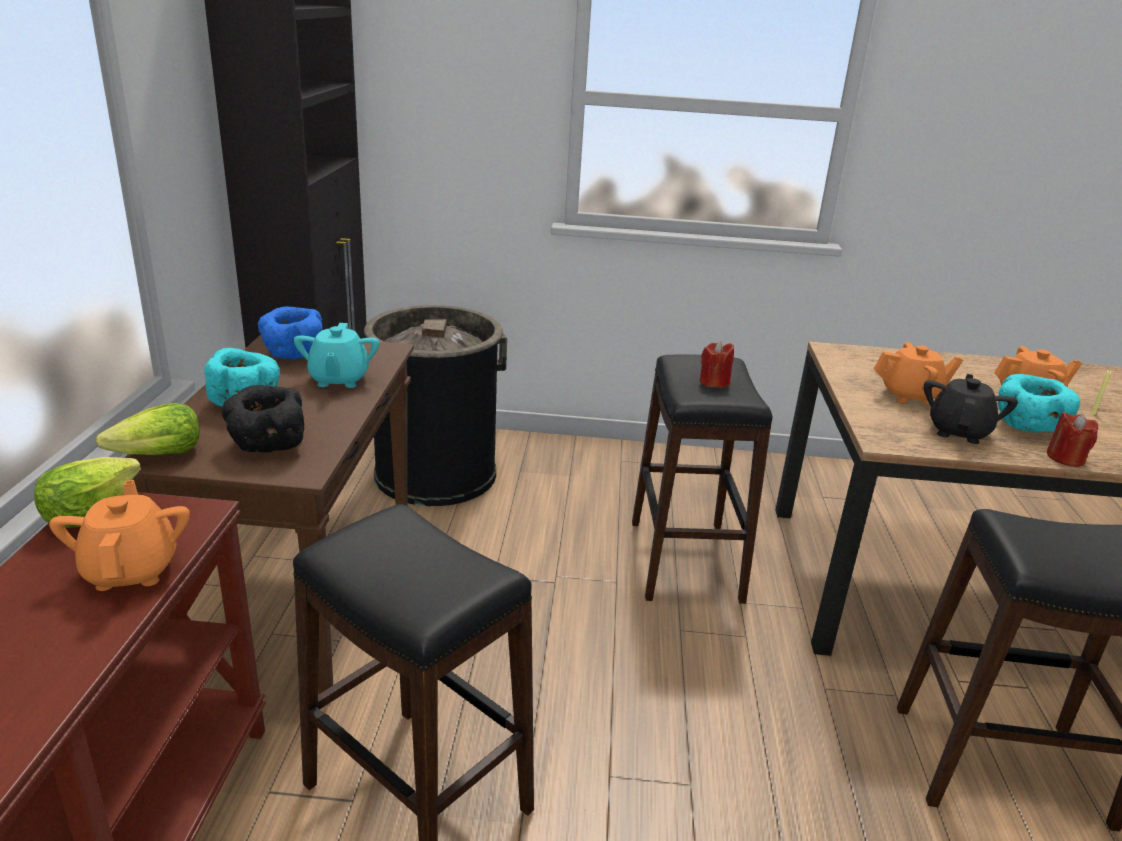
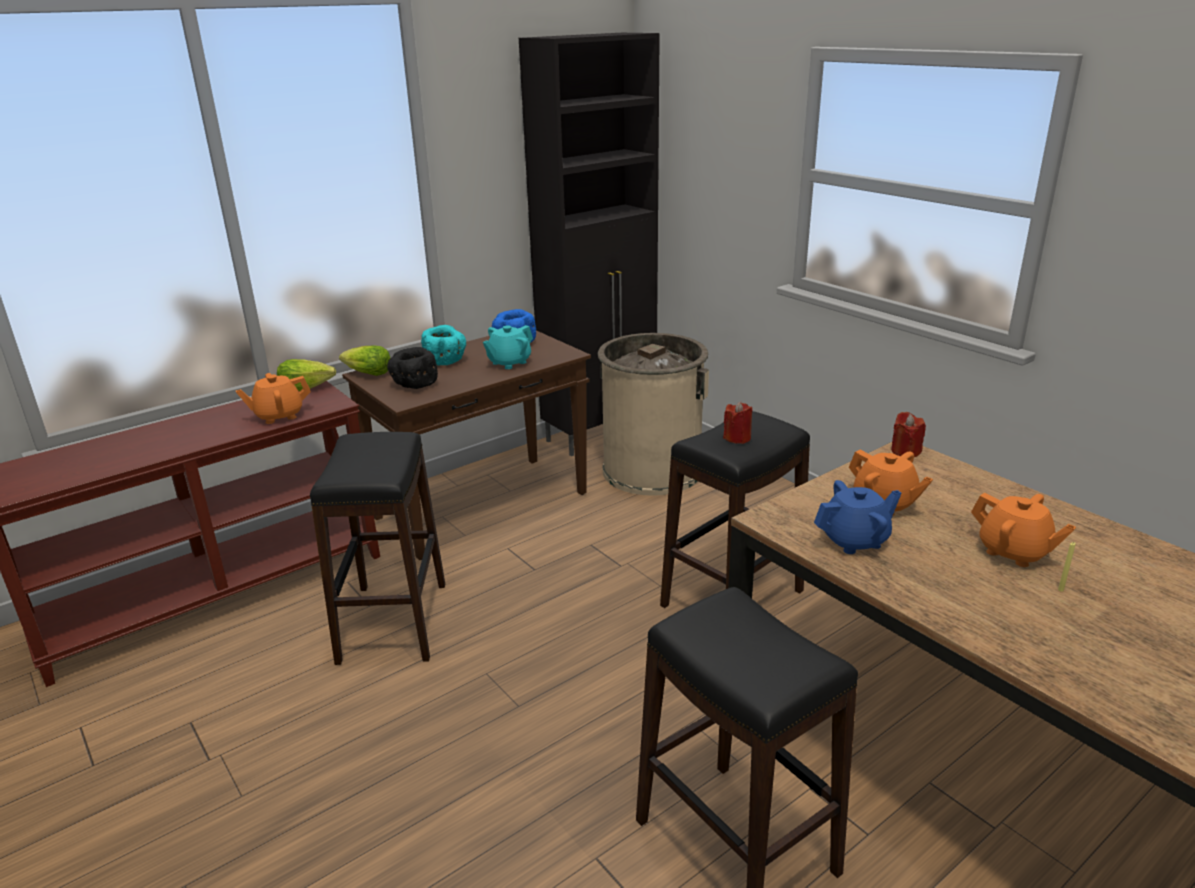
camera: 50 degrees right, 0 degrees up
(132, 570) = (278, 416): orange teapot -> orange teapot turned 150 degrees counterclockwise
(435, 473) = (652, 470): black trash can -> beige trash can
(958, 432) = (855, 540): black teapot -> blue teapot
(1027, 427) = (940, 565): turquoise bowl -> none
(1065, 458) = (908, 597): red candle -> red candle (905, 451)

